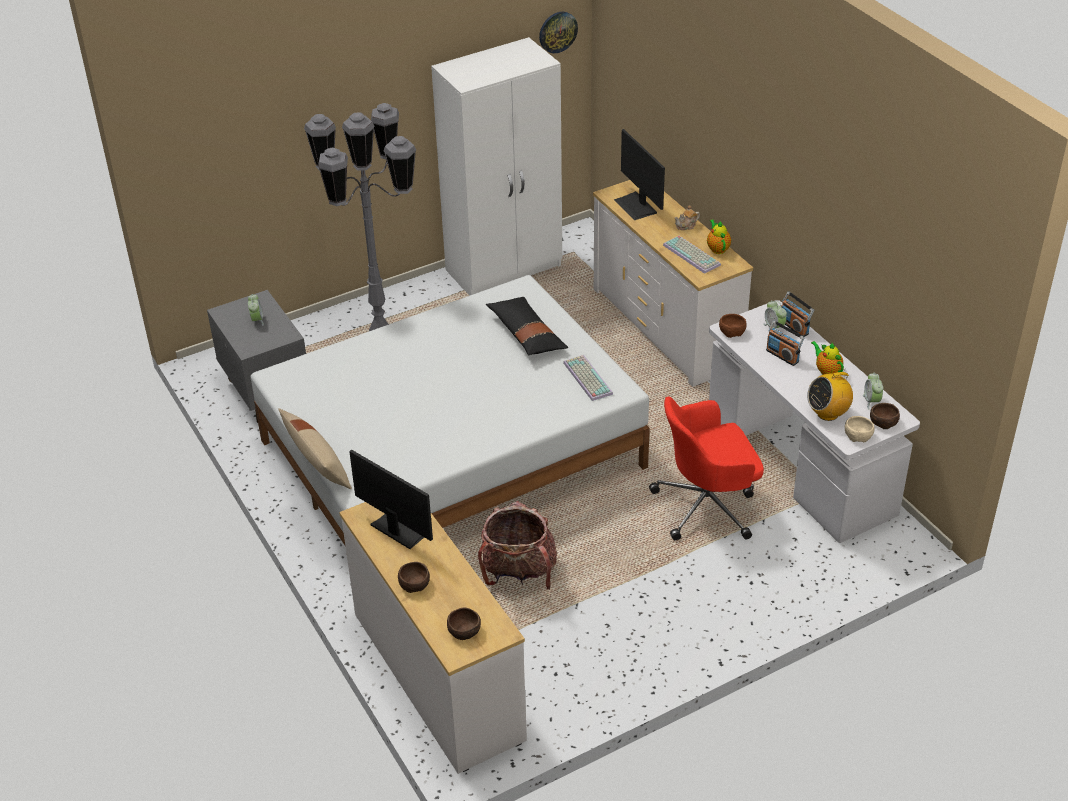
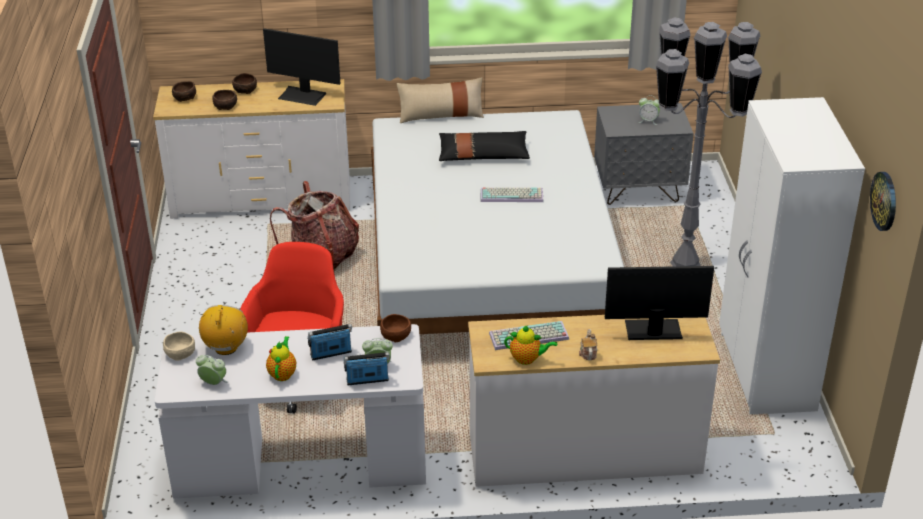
camera: 115 degrees right, 5 degrees down
(399, 528) = (302, 95): monitor -> monitor turned 45 degrees clockwise
(526, 334) = (525, 247): black pillow -> black pillow (483, 155)
(586, 378) = (434, 261): keyboard -> keyboard (512, 195)
(827, 371) = (283, 373): teapot -> teapot turned 75 degrees counterclockwise
(882, 422) = (180, 377): brown bowl -> brown bowl (226, 106)

